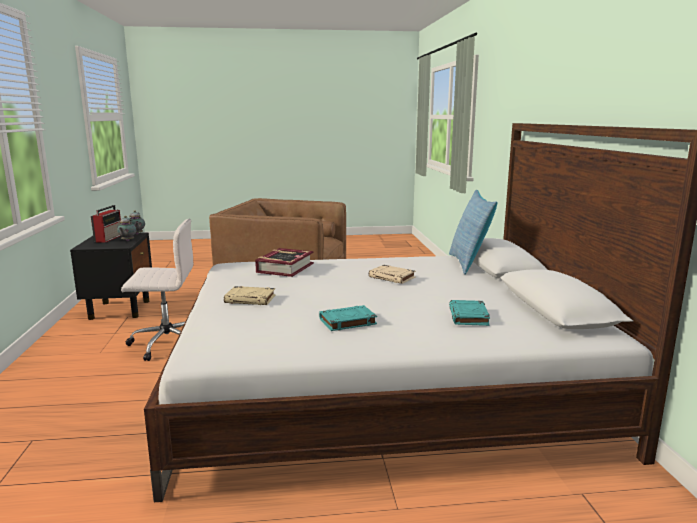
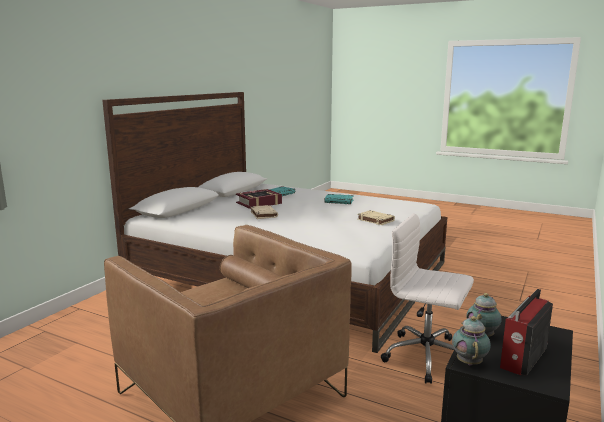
camera: 145 degrees left, 0 degrees up
(285, 268) = (323, 233): book -> book (259, 203)
(469, 263) = (184, 214): pillow -> none

